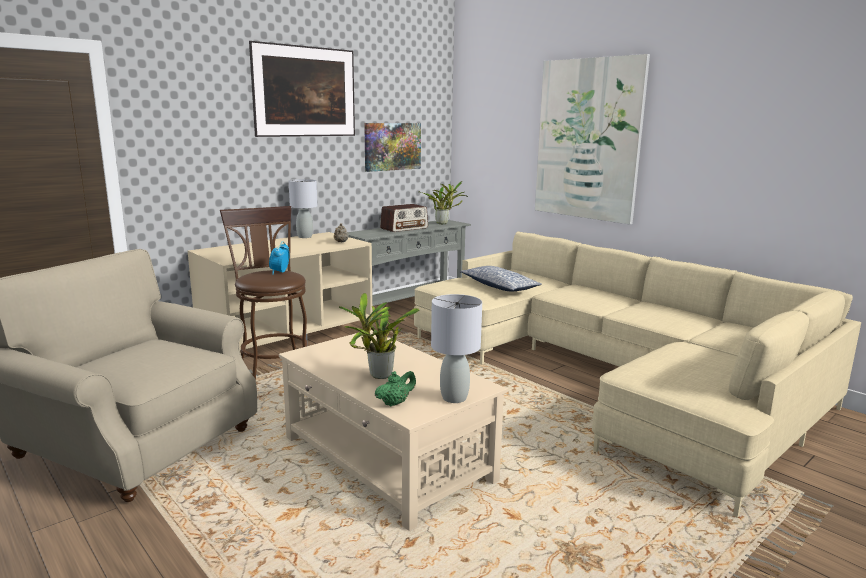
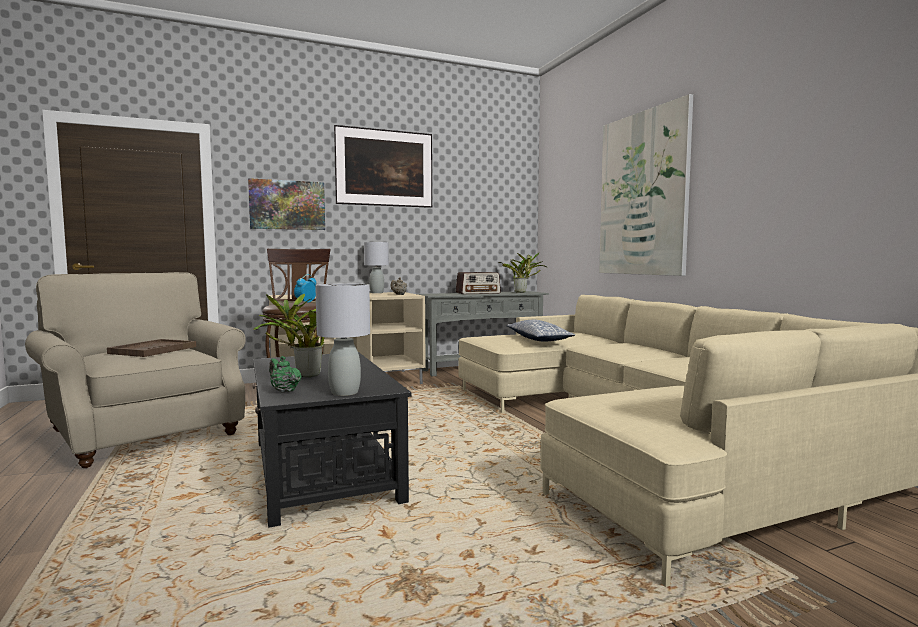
camera: 20 degrees right, 10 degrees down
(151, 355) = (153, 350): none -> brown tray
(387, 459) = (323, 470): beige coffee table -> black coffee table
(392, 146) = (472, 219): picture -> picture (287, 205)
(395, 403) = (284, 390): green teapot -> green teapot turned 120 degrees counterclockwise

